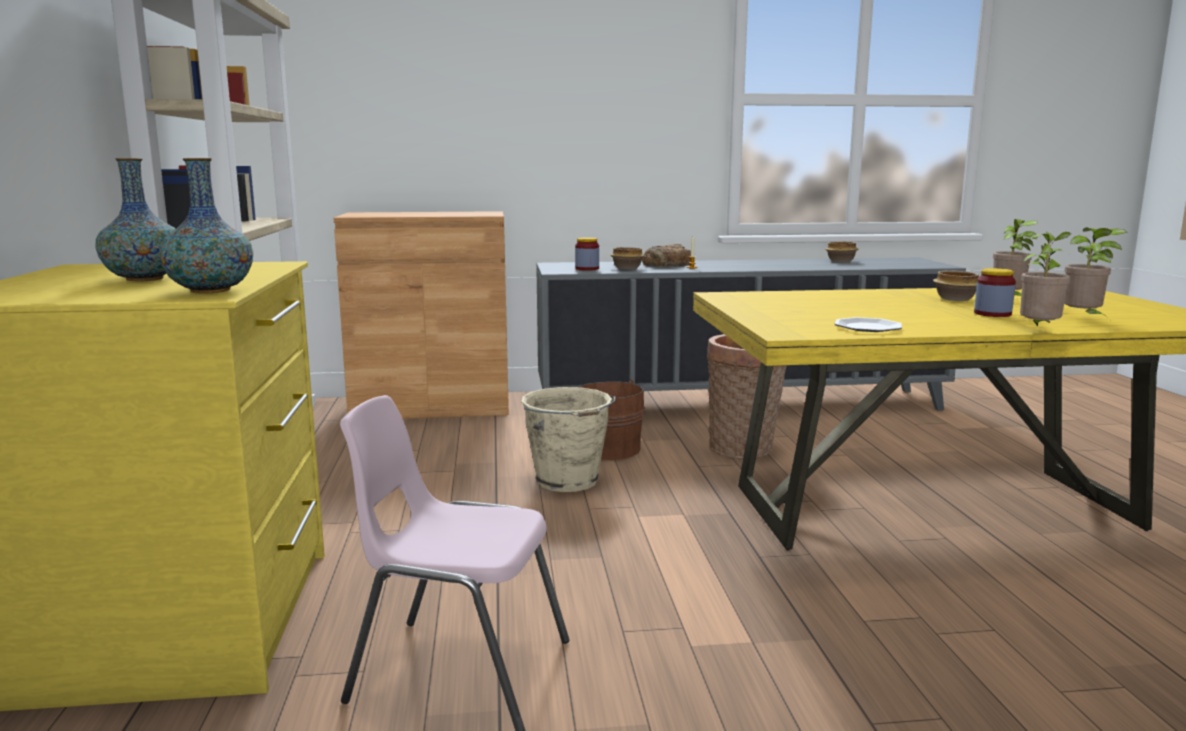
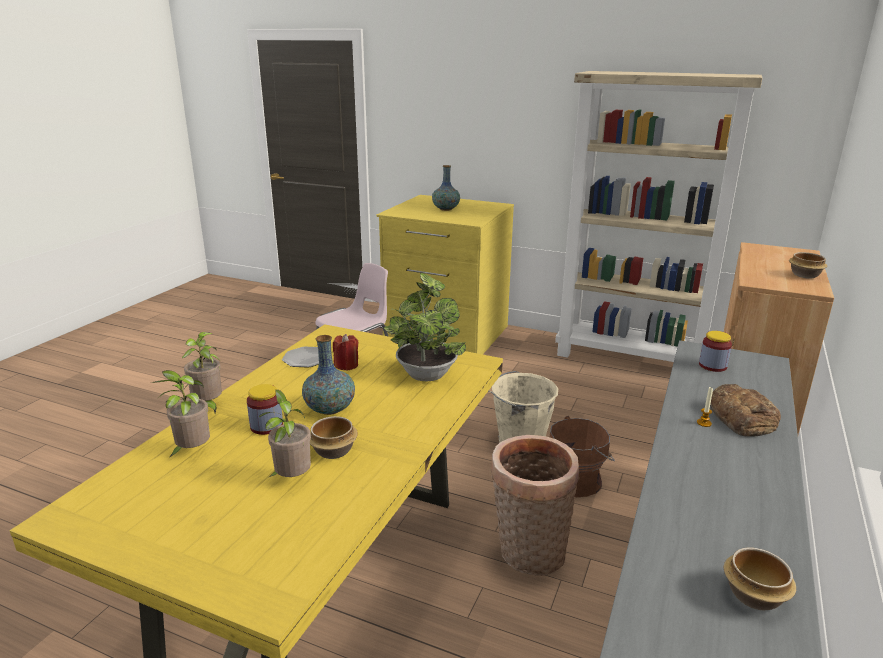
camera: 120 degrees right, 10 degrees up
(210, 290) = (402, 213): vase -> vase (330, 409)
(626, 268) = (710, 385): bowl -> bowl (804, 275)
(780, 300) = (426, 372): none -> potted plant
(837, 316) = (346, 365): none -> red candle

